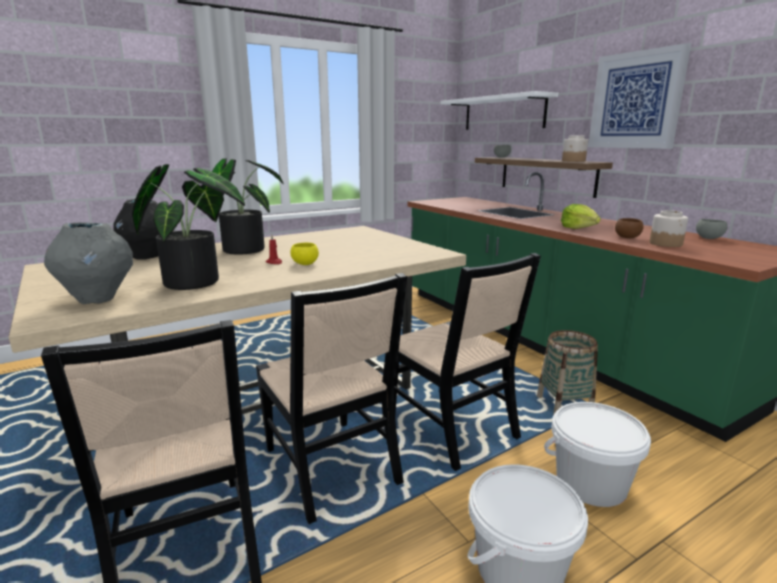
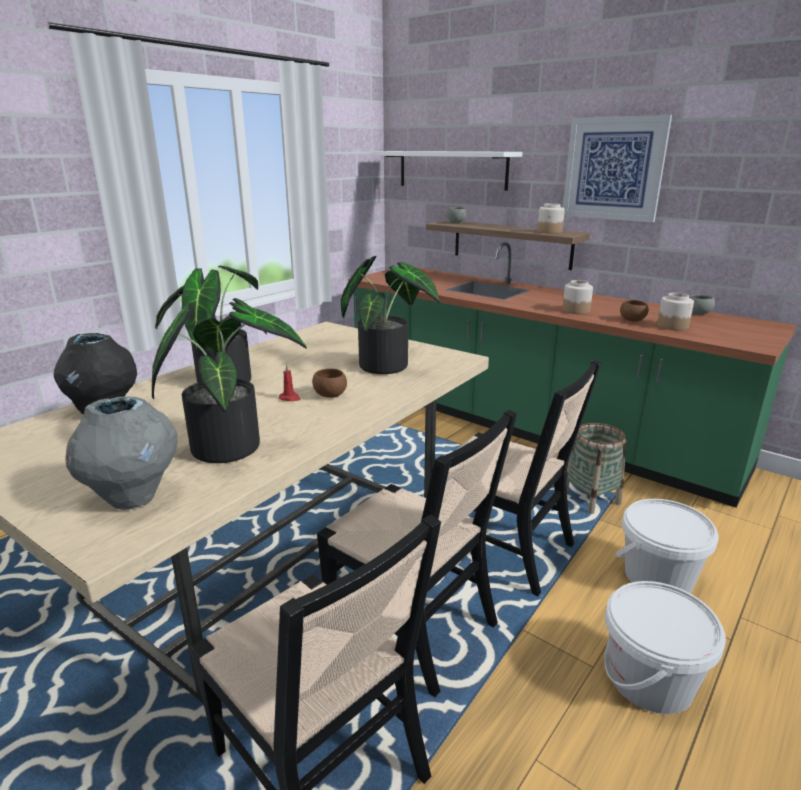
camera: 20 degrees left, 5 degrees up
(305, 264) = (330, 395): yellow bowl -> brown bowl
(375, 252) = (389, 365): none -> potted plant
(578, 228) = (575, 310): lettuce -> jar

